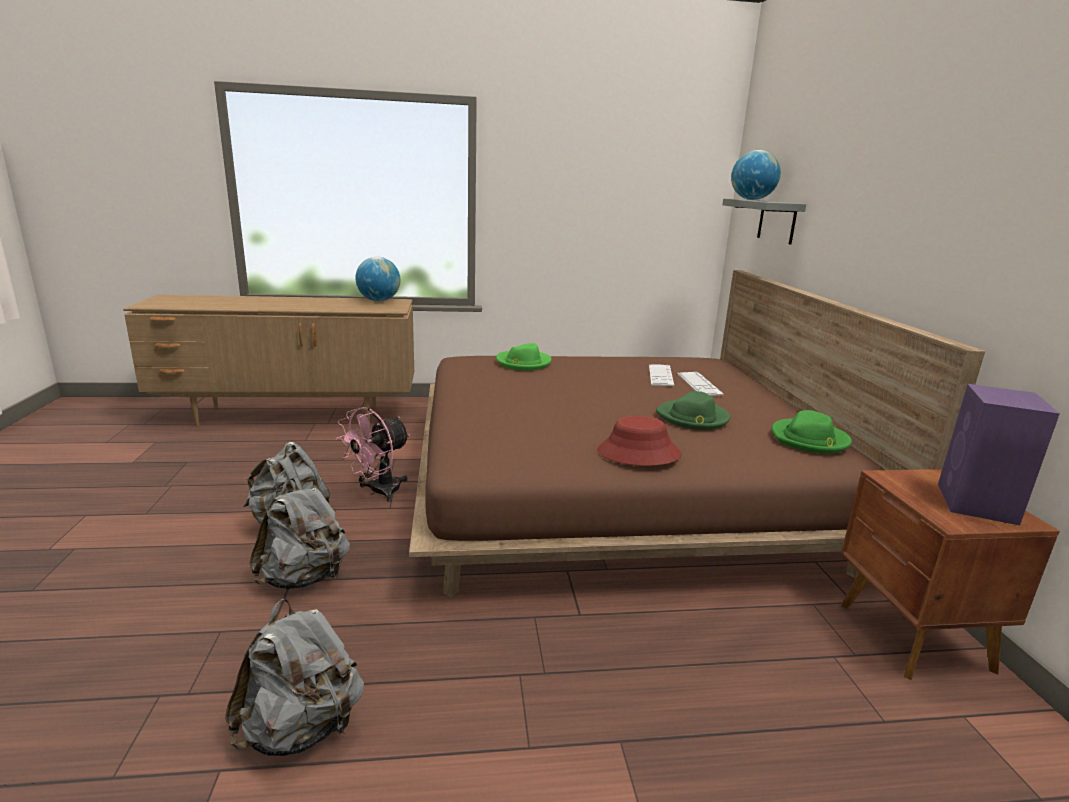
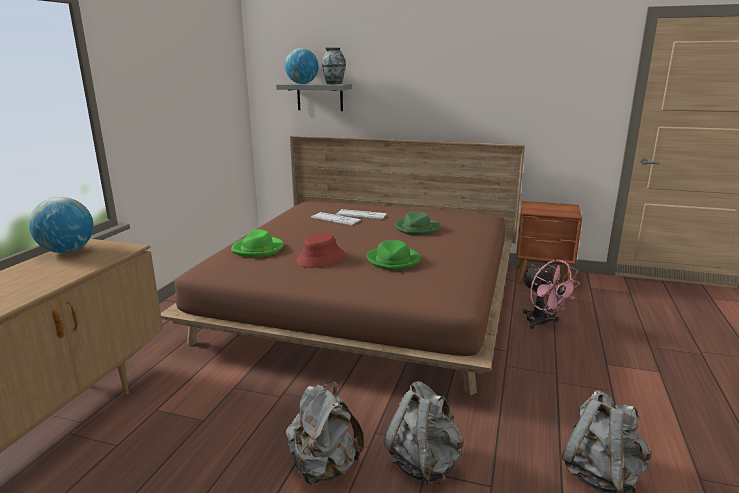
camera: 65 degrees left, 0 degrees up
(378, 492) = (296, 405): pink fan -> pink fan (542, 323)
(638, 453) = (462, 251): red hat -> red hat (320, 258)
(774, 201) = (334, 84): none -> vase
(809, 440) = (461, 215): green hat -> green hat (393, 260)
(976, 504) = (557, 207): purple speaker -> none

